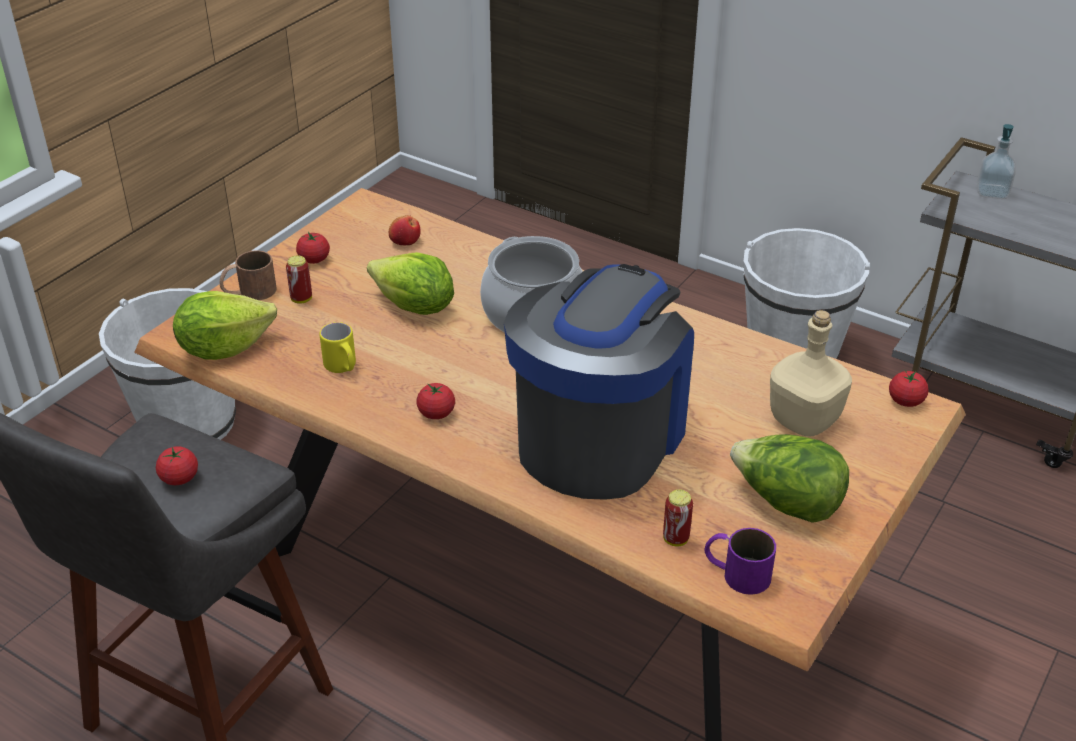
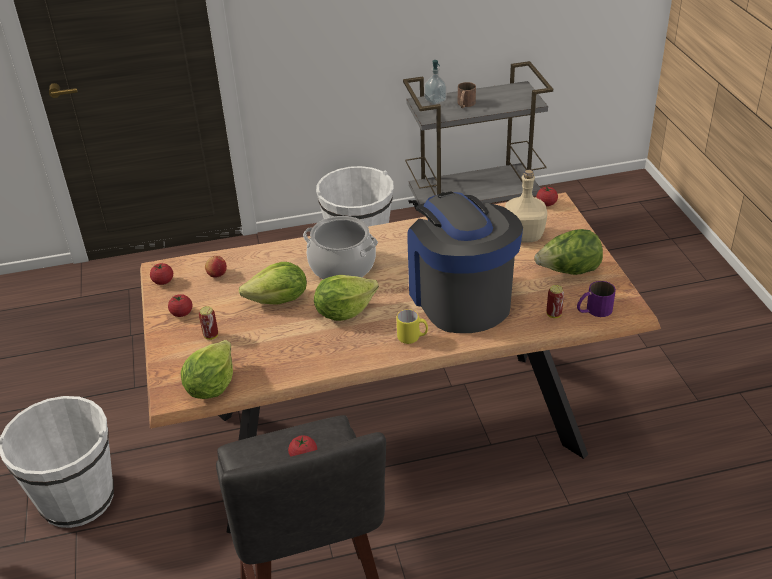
camera: 45 degrees left, 0 degrees up
(249, 292) = (174, 352): brown mug -> brown mug (465, 105)
(342, 368) = (293, 351): yellow mug -> yellow mug (412, 338)
(436, 413) = (374, 338): tomato -> tomato (163, 281)
(455, 363) = (344, 311): none -> lettuce

